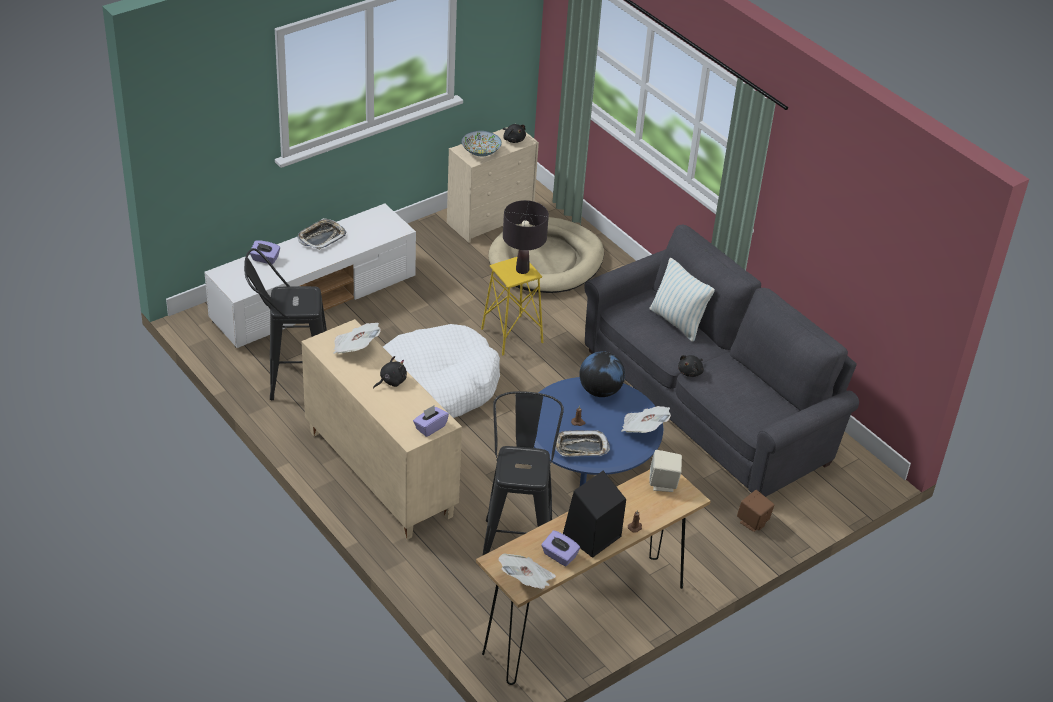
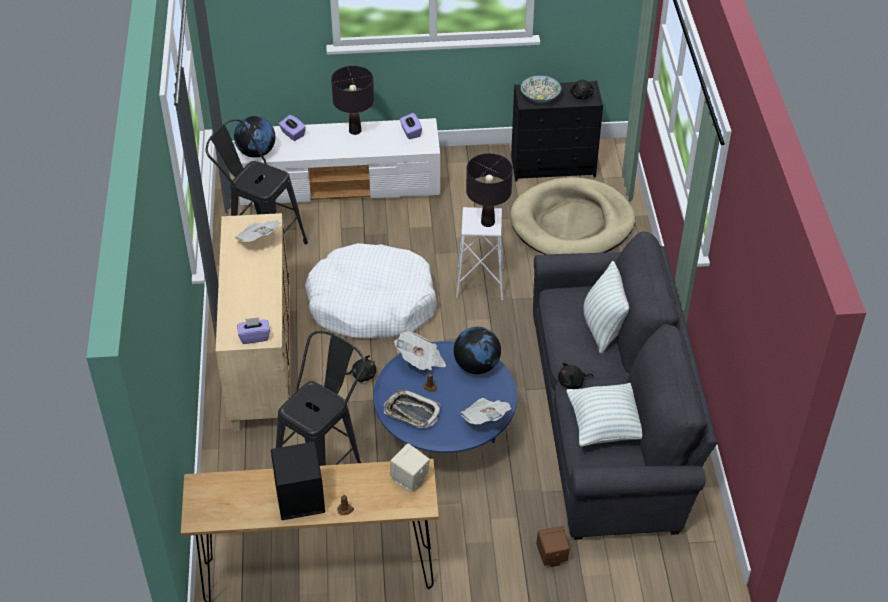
camera: 35 degrees right, 5 degrees up
(245, 286) = (256, 152): none -> globe
(321, 237) = (355, 131): tray -> black table lamp
(391, 381) = (260, 281): black plush toy -> black plush toy (362, 375)
(491, 219) = (554, 166): beige dresser -> black dresser
(512, 336) = (480, 283): yellow stool -> white stool
(527, 581) = (206, 515): newspaper -> newspaper (421, 361)
(559, 556) = (255, 505): purple tissue box -> purple tissue box (410, 132)
(744, 394) = (605, 426): none -> pillow

